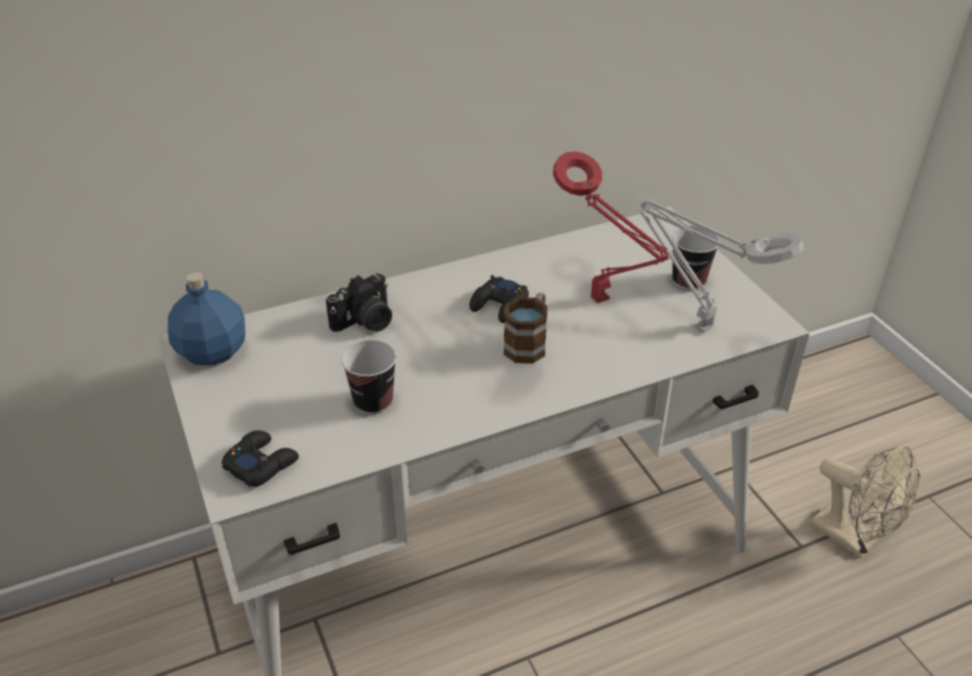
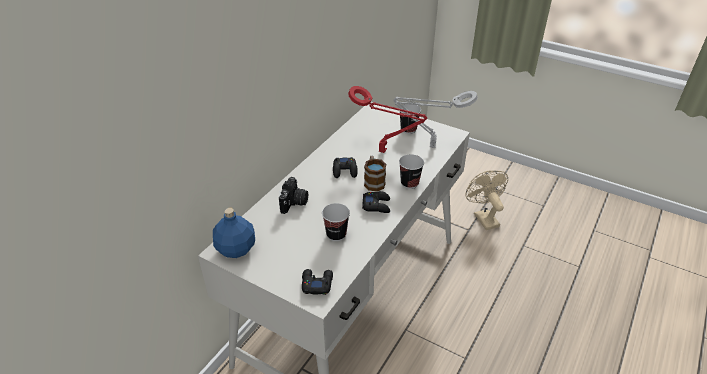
camera: 35 degrees left, 0 degrees up
(489, 385) = (376, 205): none -> black game controller
(588, 375) = (409, 183): none -> cup
(853, 538) = (483, 217): beige fan -> beige fan turned 120 degrees counterclockwise

